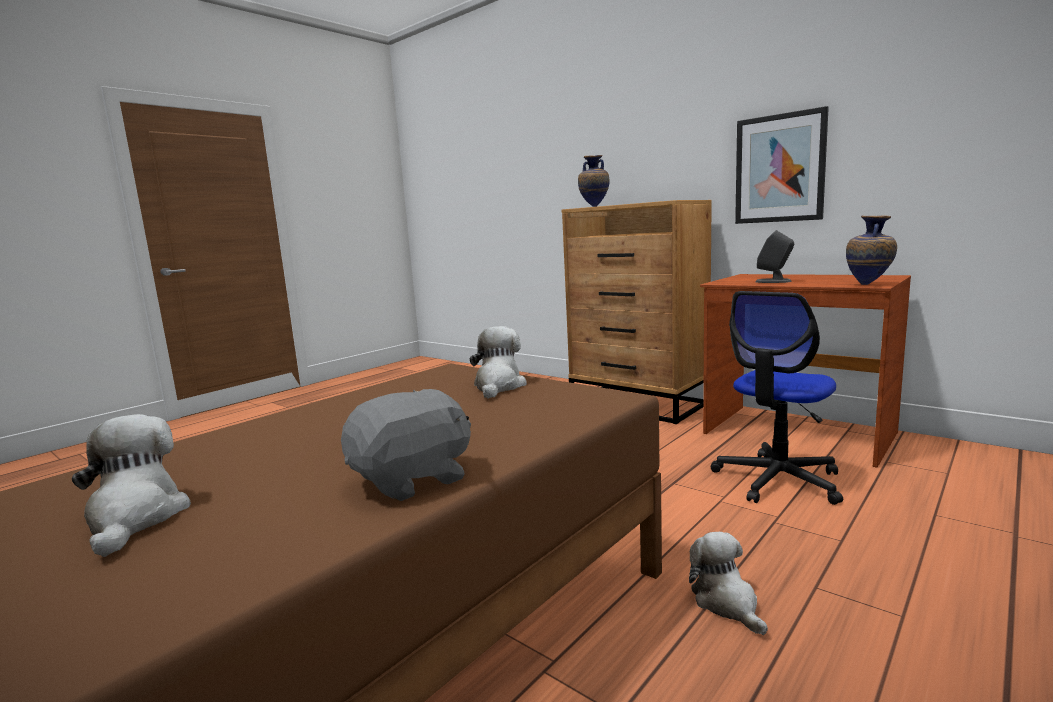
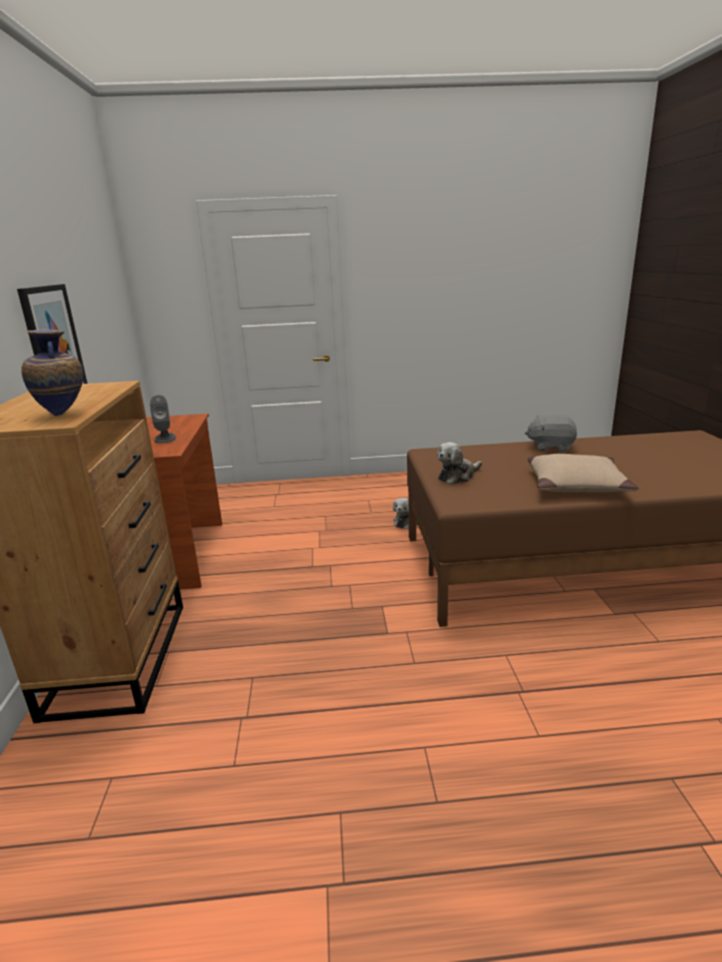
camera: 135 degrees left, 10 degrees up
(135, 518) = (653, 461): plush toy -> none
(318, 421) = (576, 485): none -> beige pillow
(777, 480) = (271, 541): office chair -> none
(869, 285) = (194, 417): vase -> none

